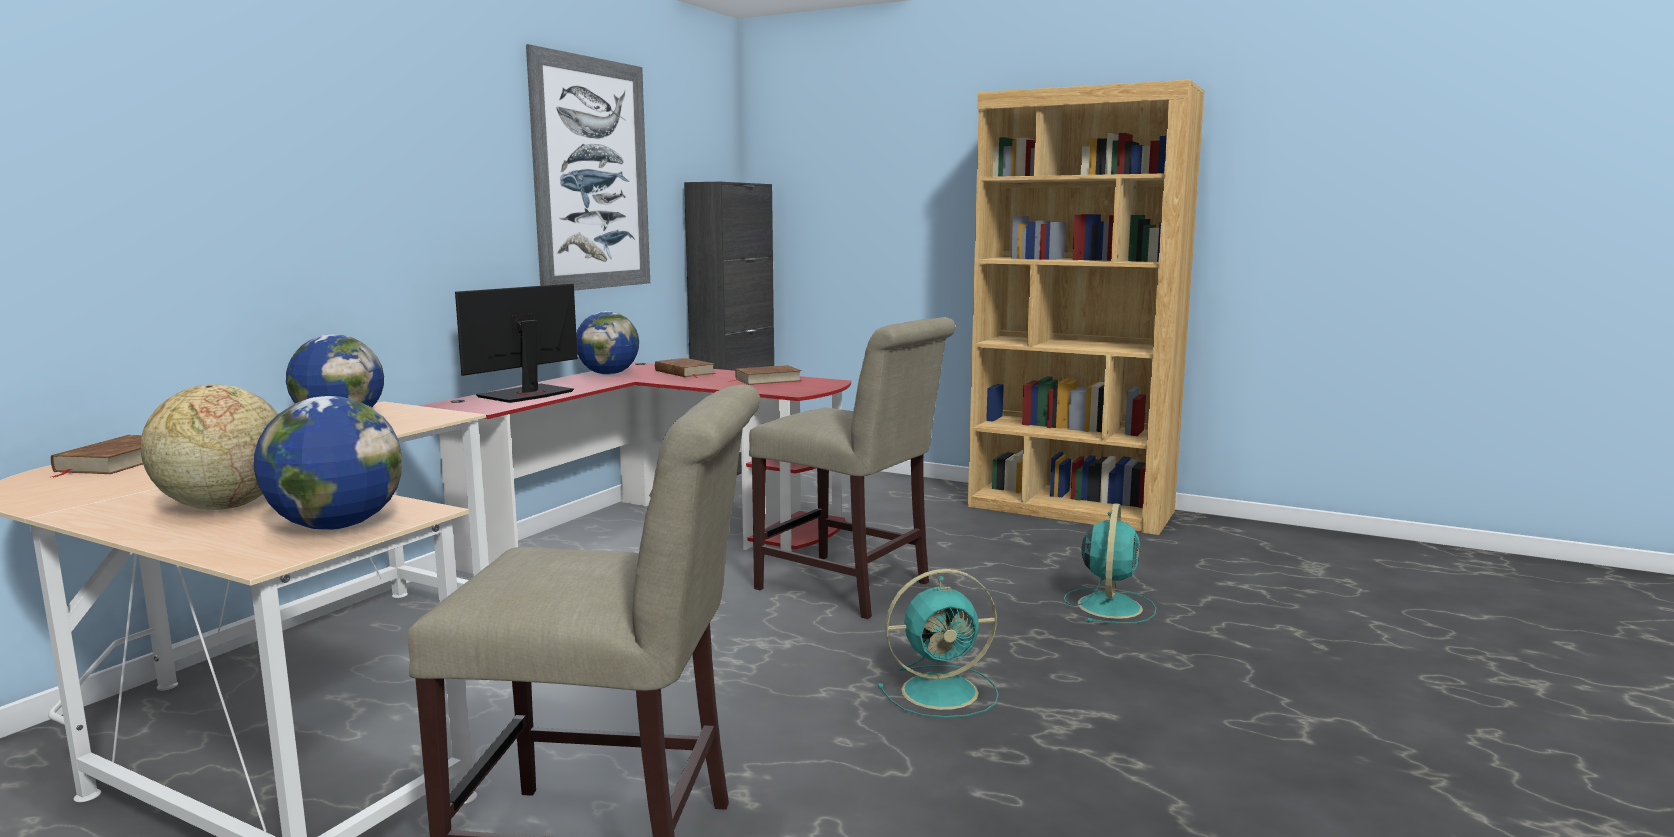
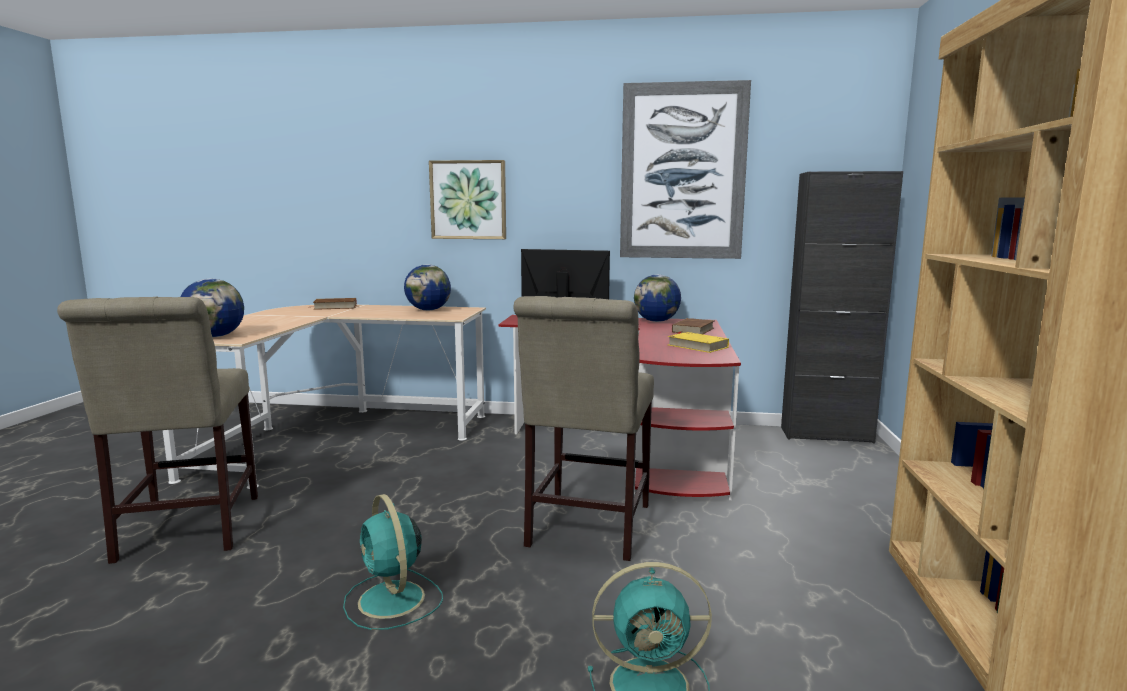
camera: 70 degrees right, 0 degrees up
(223, 507) = (254, 324): globe -> none
(330, 211) = (468, 200): none -> picture
(767, 380) = (697, 346): brown book -> yellow book

